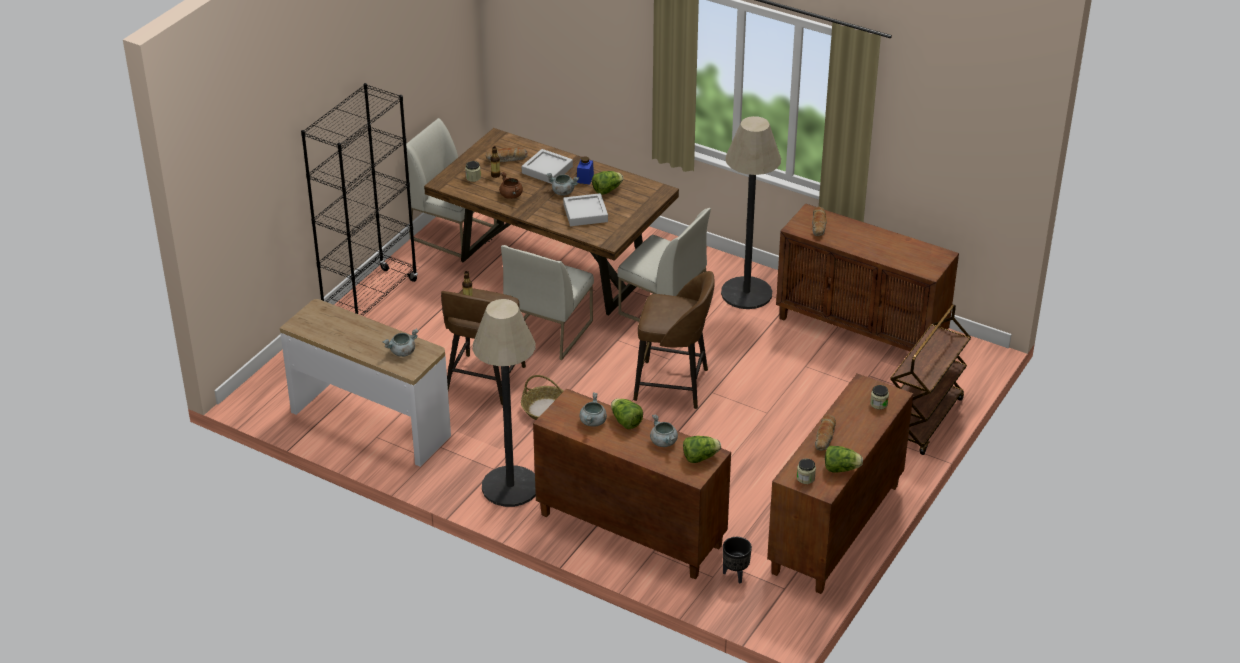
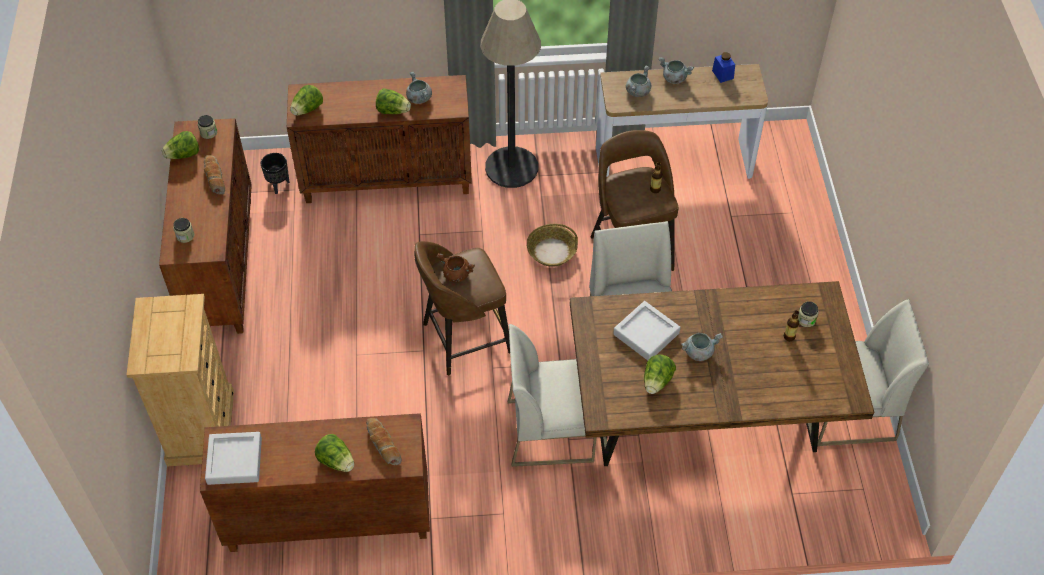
camera: 145 degrees right, 15 degrees up
(370, 300) = (821, 281): black bookcase -> none
(506, 159) = (804, 367): bread -> none
(512, 195) = (742, 316): brown cooking pot -> brown cooking pot (456, 274)
(547, 170) = (747, 376): grey tray -> grey tray (234, 461)
(585, 179) = (696, 386): blue jar -> blue jar (722, 74)
(664, 442) = (347, 108): grey cooking pot -> grey cooking pot (674, 78)
(746, 293) = (484, 504): floor lamp -> none
(856, 230) = (336, 461): none -> lettuce
(924, 421) = (200, 427): brown cart -> beige dresser

